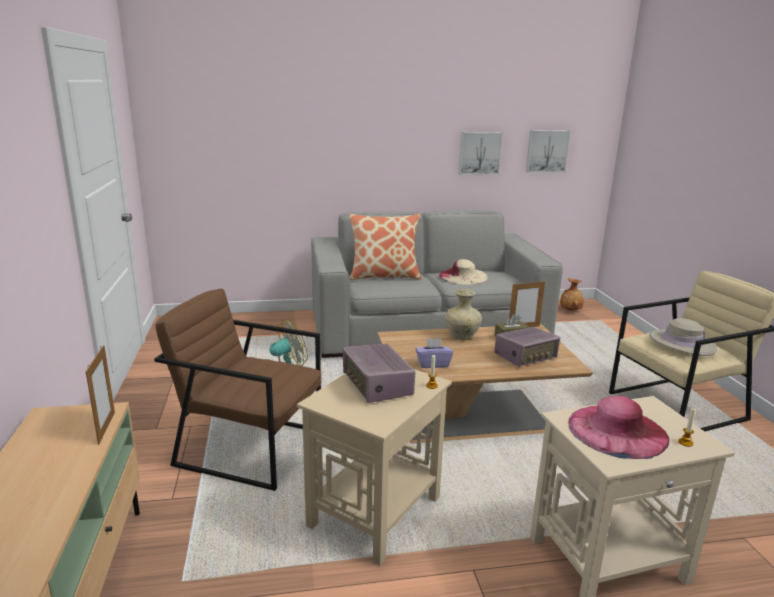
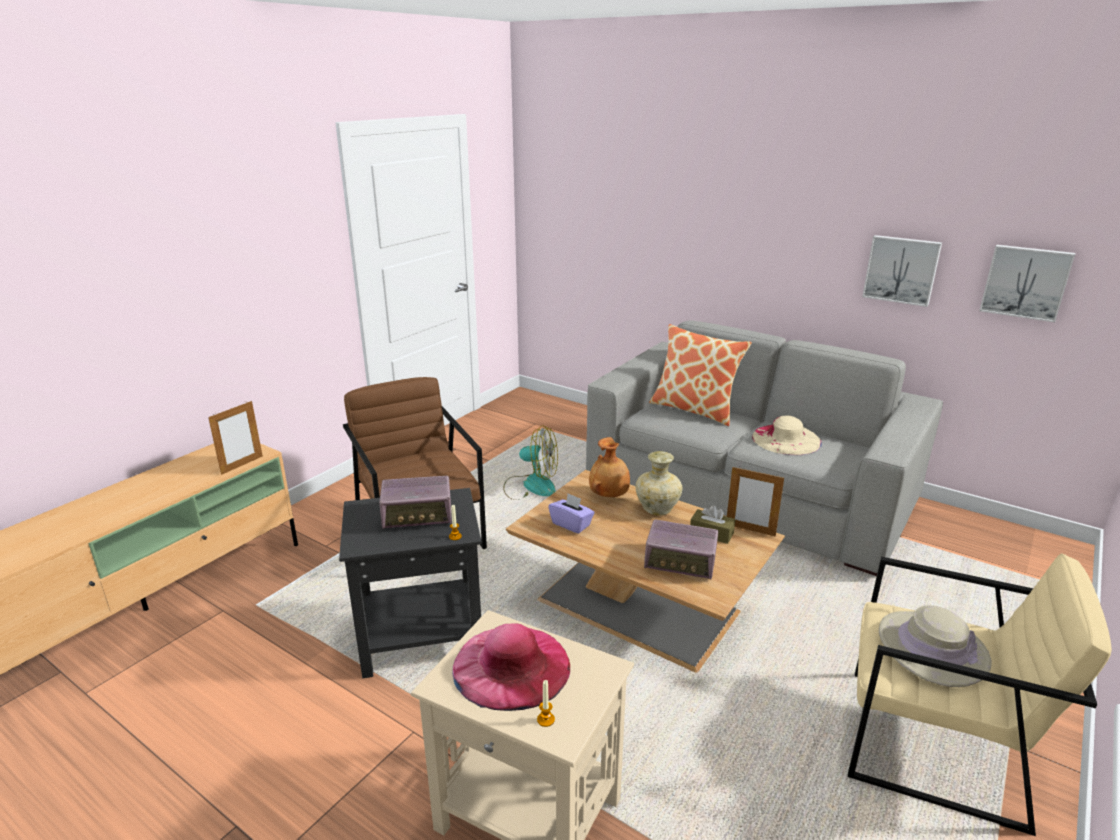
camera: 45 degrees right, 5 degrees up
(374, 512) = (420, 637): beige side table -> black side table
(377, 386) = (418, 515): radio -> radio turned 120 degrees counterclockwise
(571, 310) = (1012, 547): brown vase -> brown vase (609, 495)

